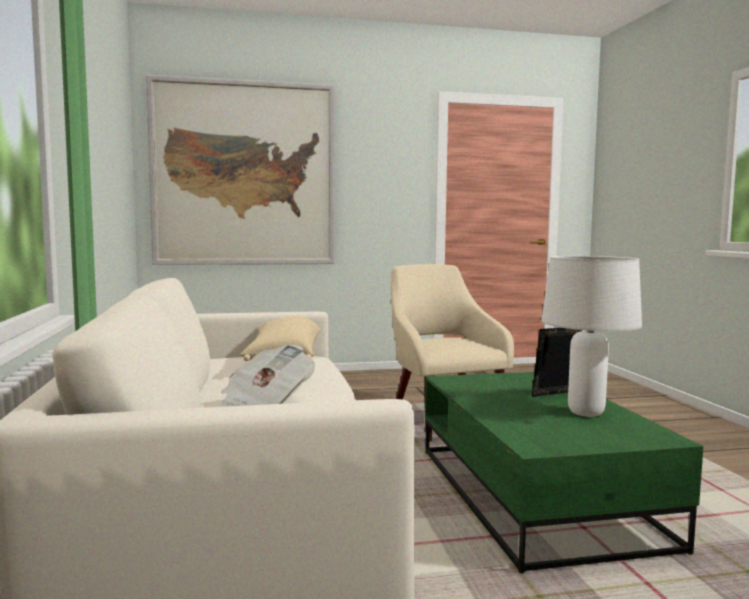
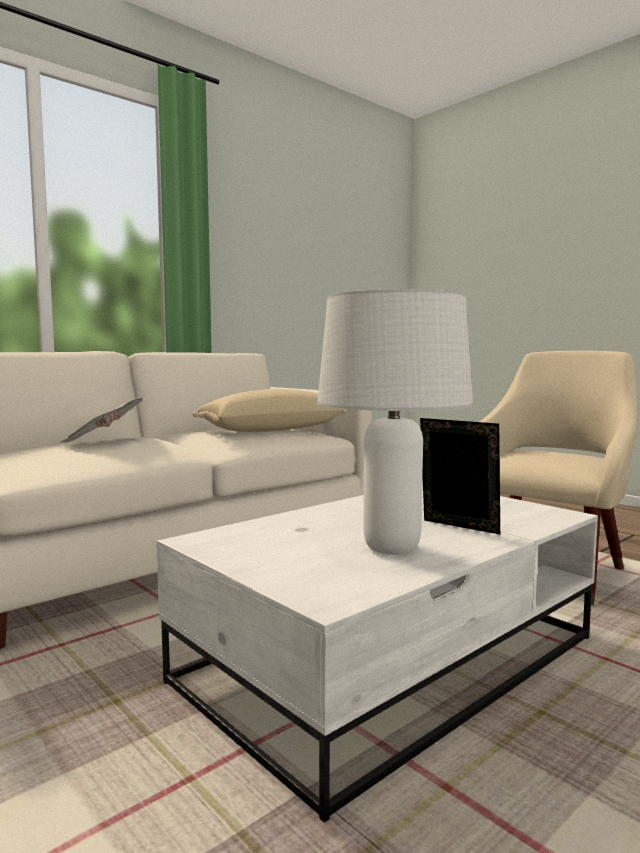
camera: 60 degrees right, 0 degrees up
(244, 174) = (498, 263): picture -> none
(533, 495) = (392, 659): green coffee table -> white coffee table

